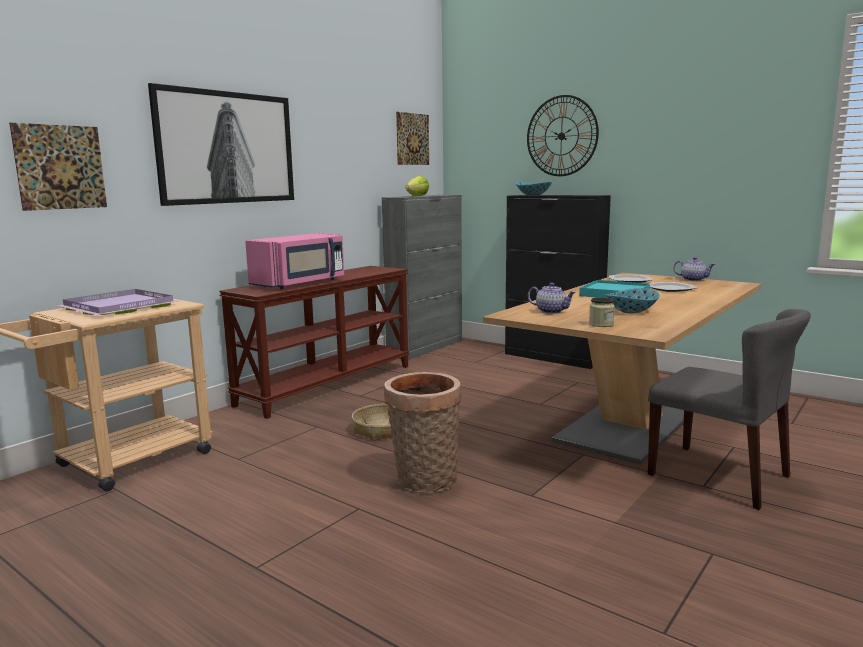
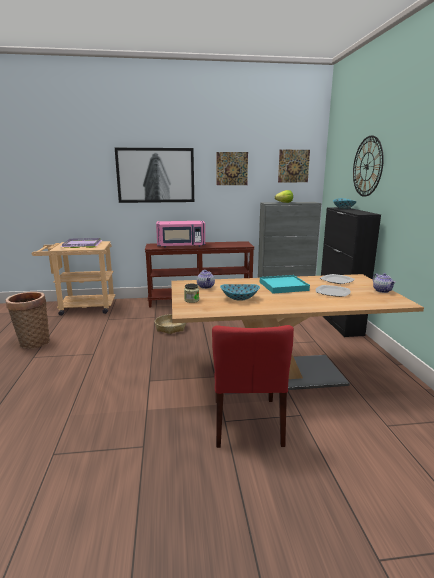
camera: 45 degrees right, 5 degrees up
(60, 167) = (75, 185): picture -> picture (232, 168)
(424, 482) = (132, 355): basket -> basket (32, 343)
(719, 475) = (247, 422): grey chair -> red chair

